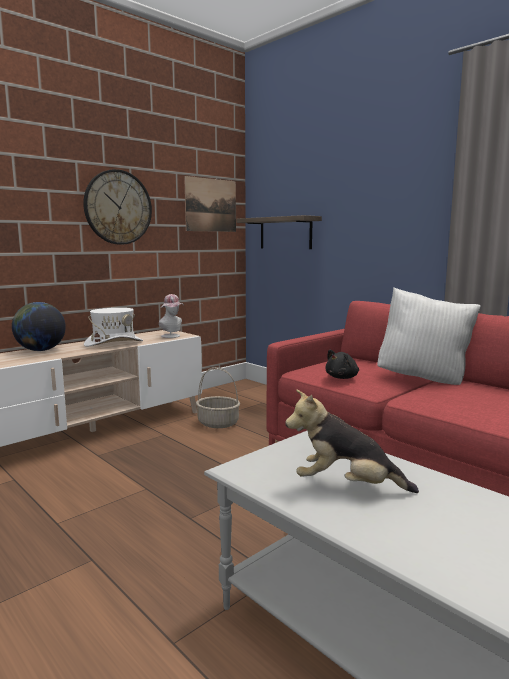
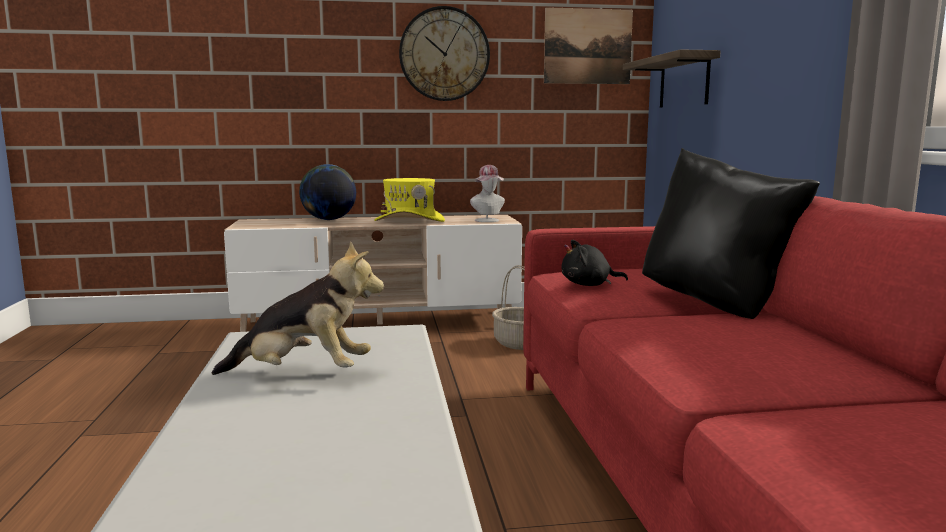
camera: 35 degrees right, 0 degrees up
(114, 343) = (409, 221): white hat -> yellow hat
(346, 486) = (303, 374): plush toy -> plush toy turned 135 degrees clockwise
(424, 378) = (717, 305): white pillow -> black pillow

